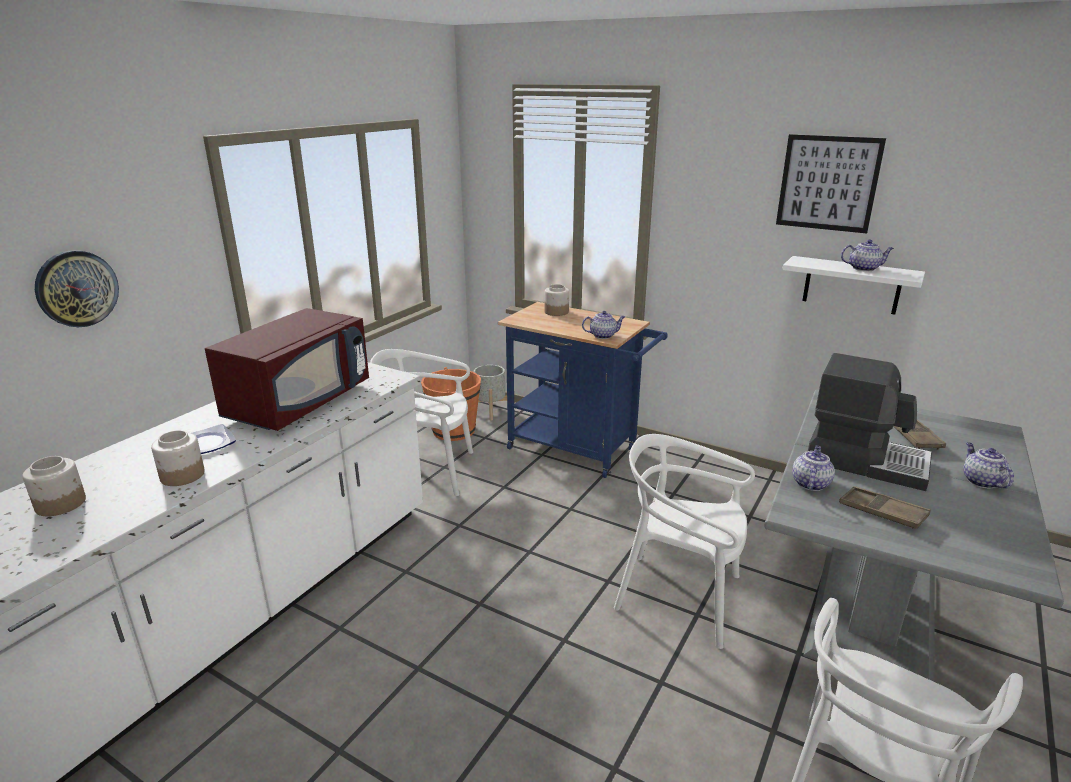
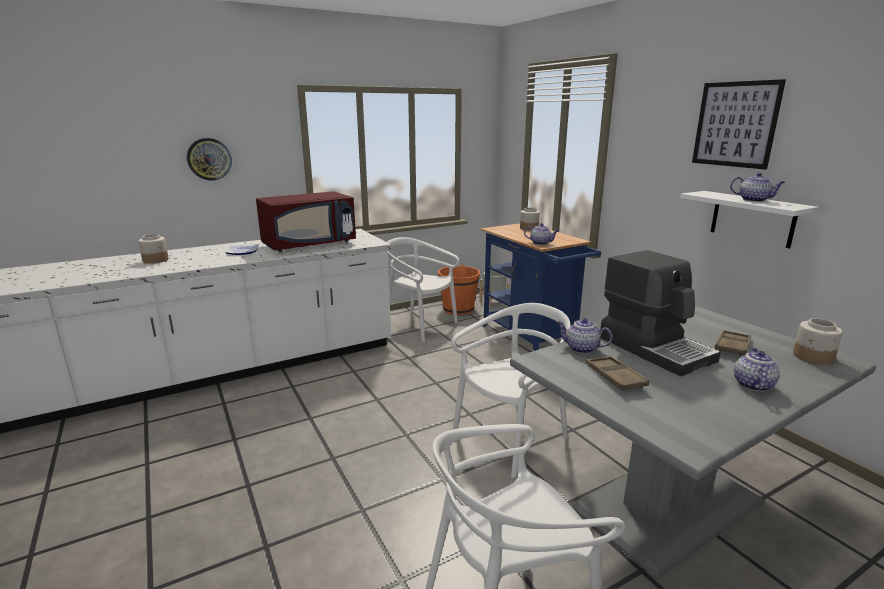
camera: 30 degrees right, 5 degrees down
(182, 476) = (213, 260): jar -> jar (813, 357)
(679, 596) = (511, 438): white chair -> white chair turned 90 degrees clockwise
(810, 483) = (581, 348): teapot -> teapot turned 120 degrees counterclockwise

